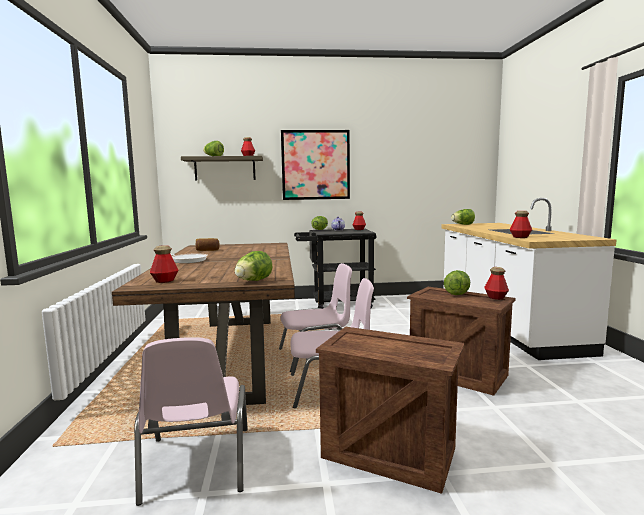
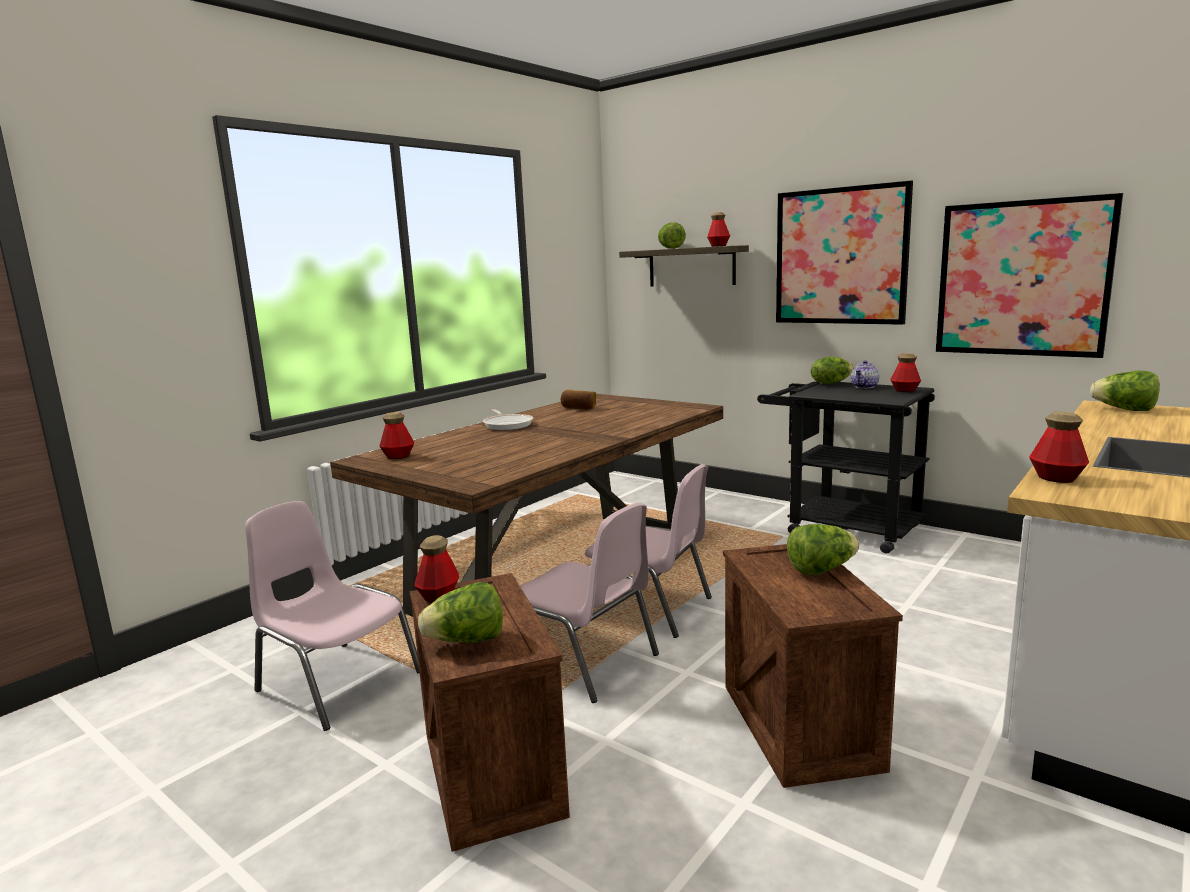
camera: 45 degrees right, 5 degrees up
(196, 465) = (337, 681): pink chair -> pink chair turned 90 degrees clockwise
(253, 281) = (455, 478): lettuce -> lettuce (466, 641)
(397, 177) = (1022, 278): none -> picture
(495, 297) = (861, 602): bottle -> bottle (438, 596)

